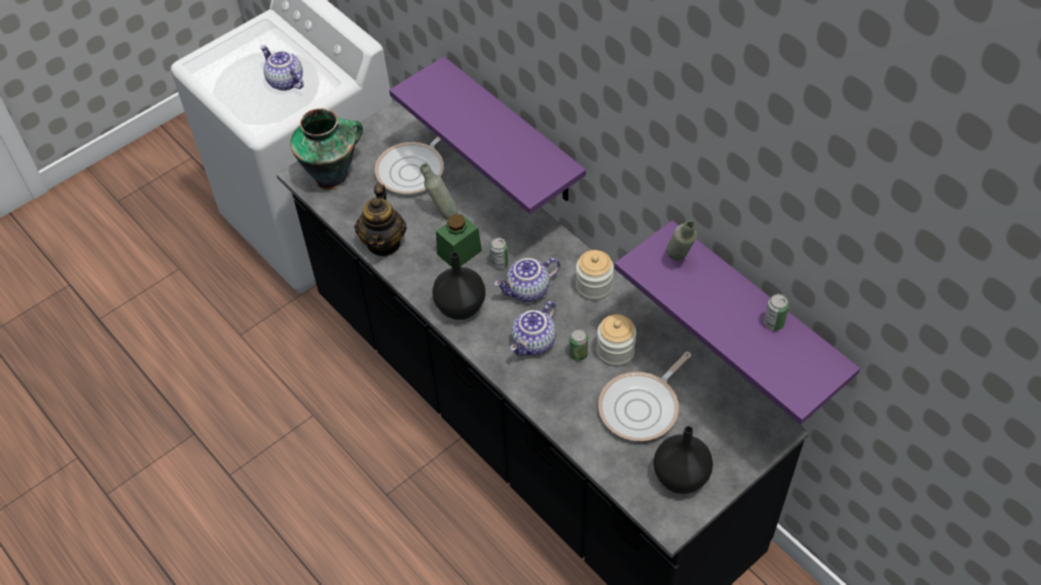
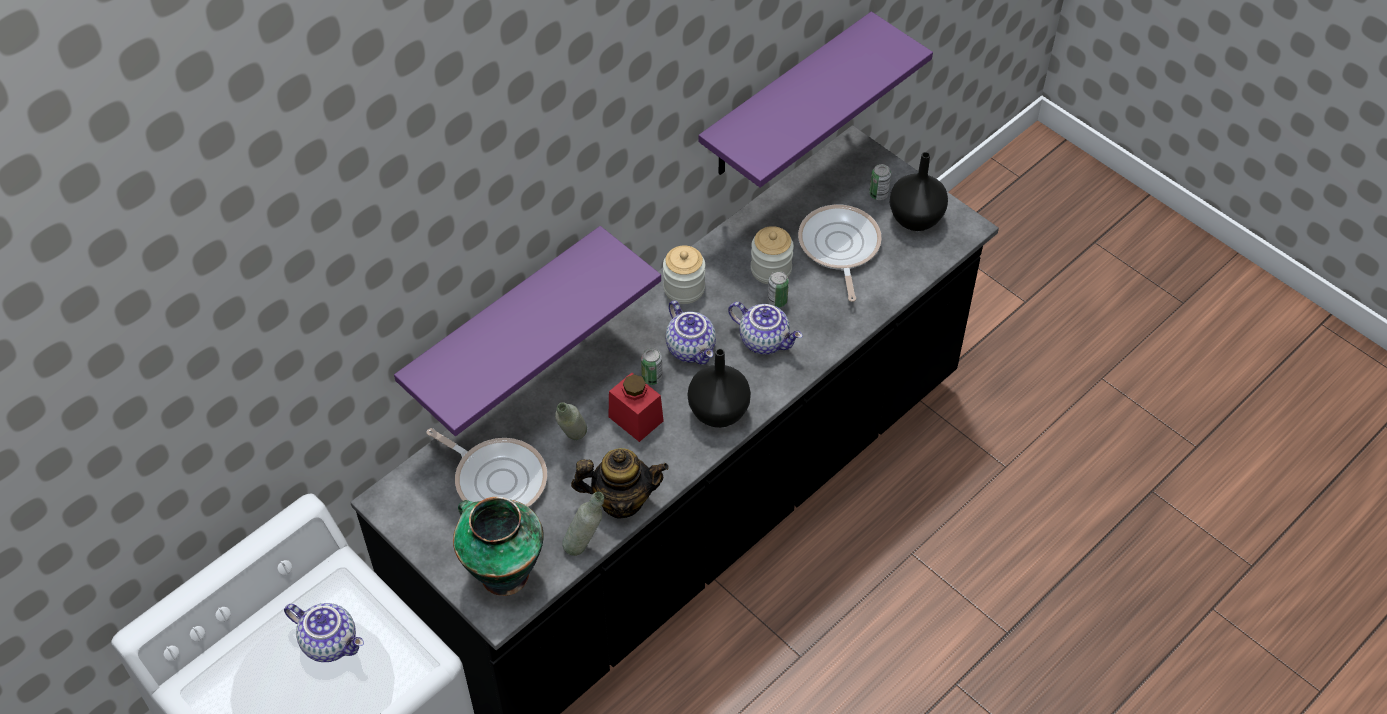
camera: 95 degrees left, 0 degrees up
(284, 82) = (331, 642): teapot -> teapot turned 105 degrees counterclockwise
(459, 252) = (636, 419): green jar -> red jar
(642, 407) = (839, 247): frying pan -> frying pan turned 135 degrees counterclockwise
(679, 262) = (756, 129): grey bottle -> grey bottle (585, 546)
(773, 323) = (827, 64): can -> can (878, 194)

